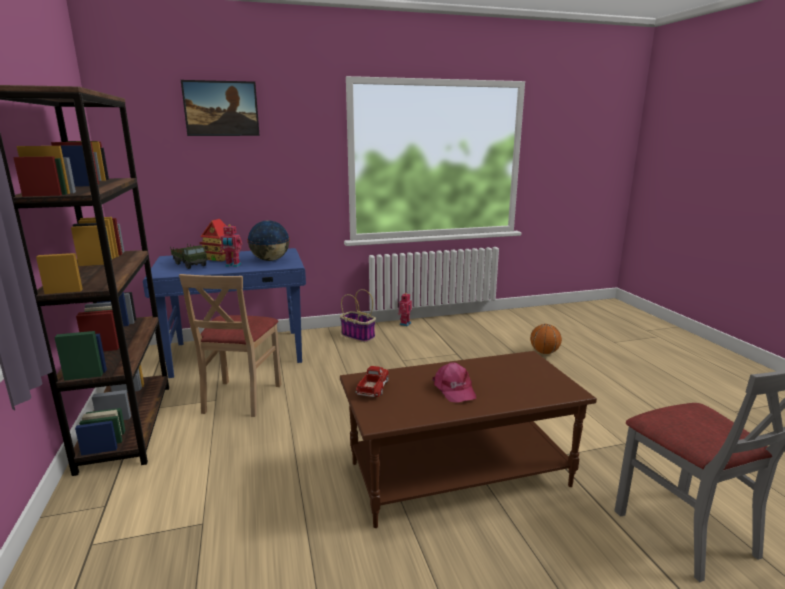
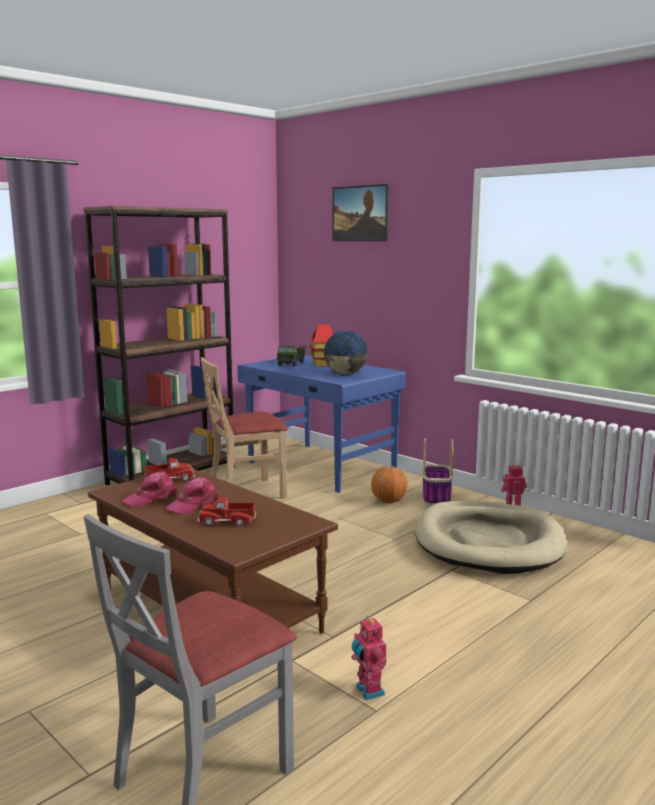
camera: 60 degrees right, 5 degrees down
(233, 265) = (308, 371): toy robot -> toy robot (368, 691)
(420, 404) = (152, 498): none -> pink cap
(443, 345) = (488, 542): none -> beige dog bed
(504, 383) = (227, 521): none -> toy truck
(544, 352) = (584, 612): basketball -> basketball (389, 502)

